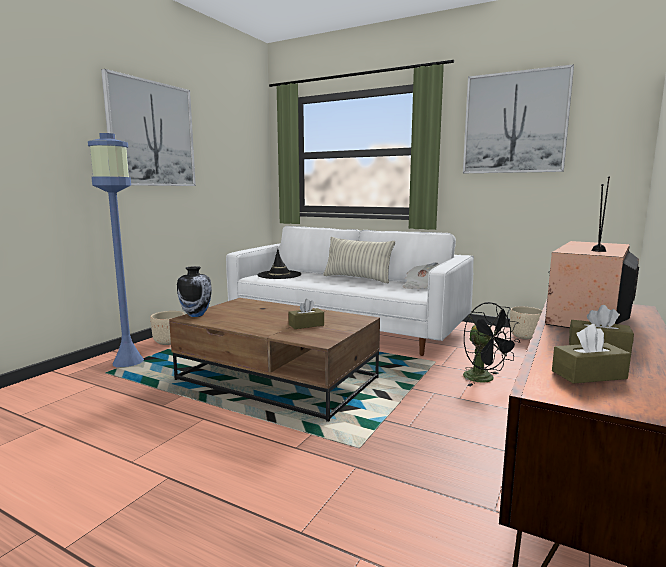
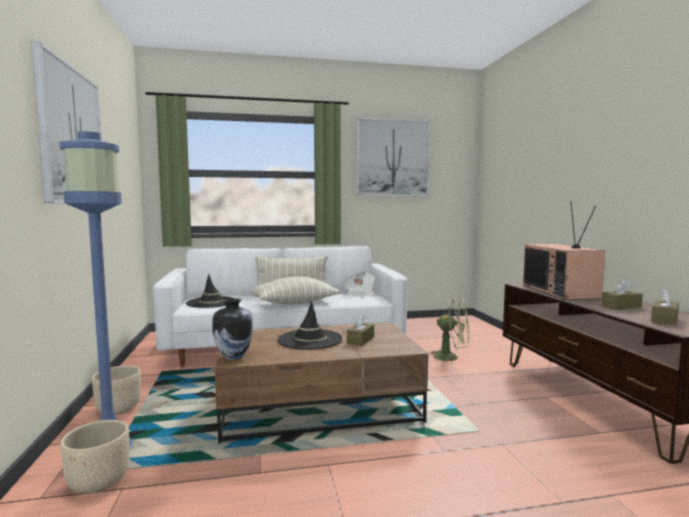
camera: 40 degrees left, 5 degrees down
(272, 316) = (310, 340): none -> black hat
(337, 285) = (295, 303): none -> pillow
(484, 379) = (451, 357): black fan -> green fan
(525, 336) = (418, 323): beige planter -> beige planter (99, 482)

